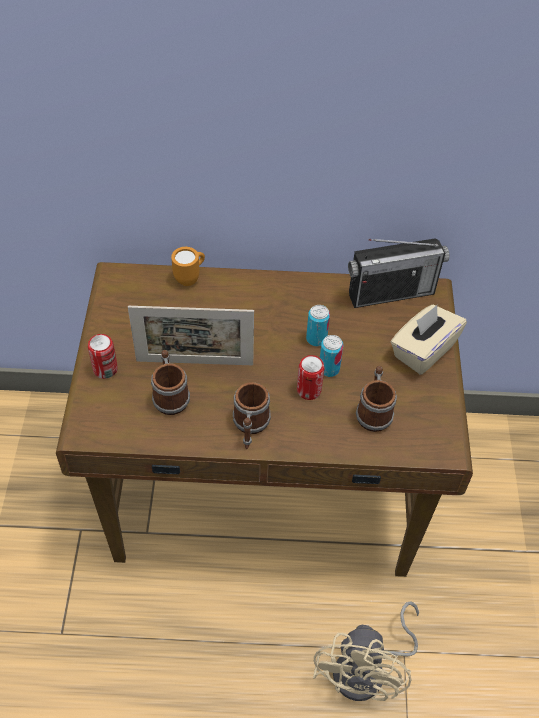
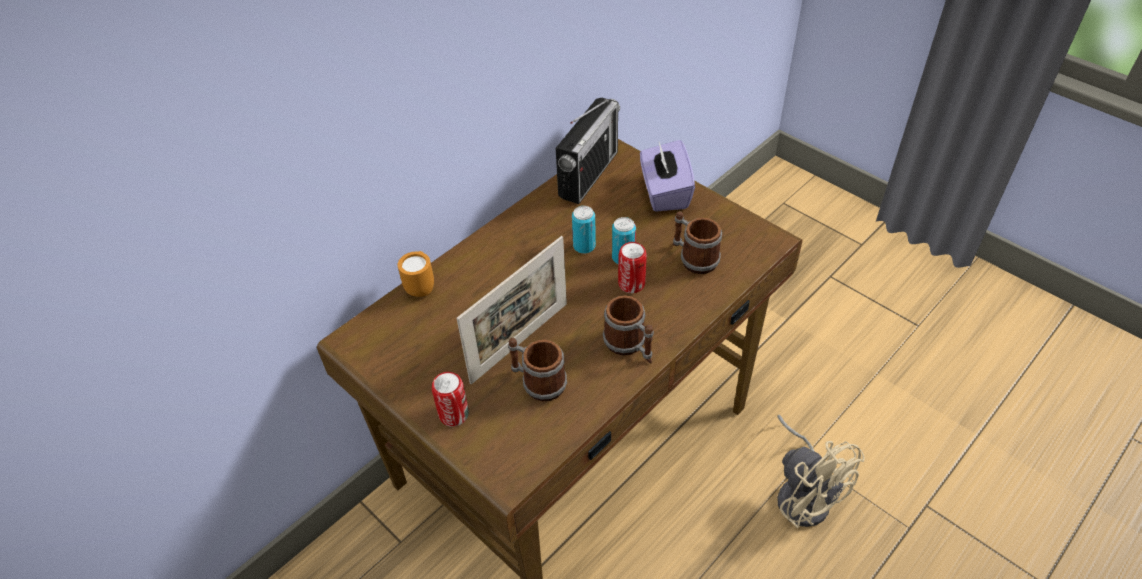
camera: 45 degrees left, 5 degrees down
(423, 350) = (664, 192): beige tissue box -> purple tissue box

